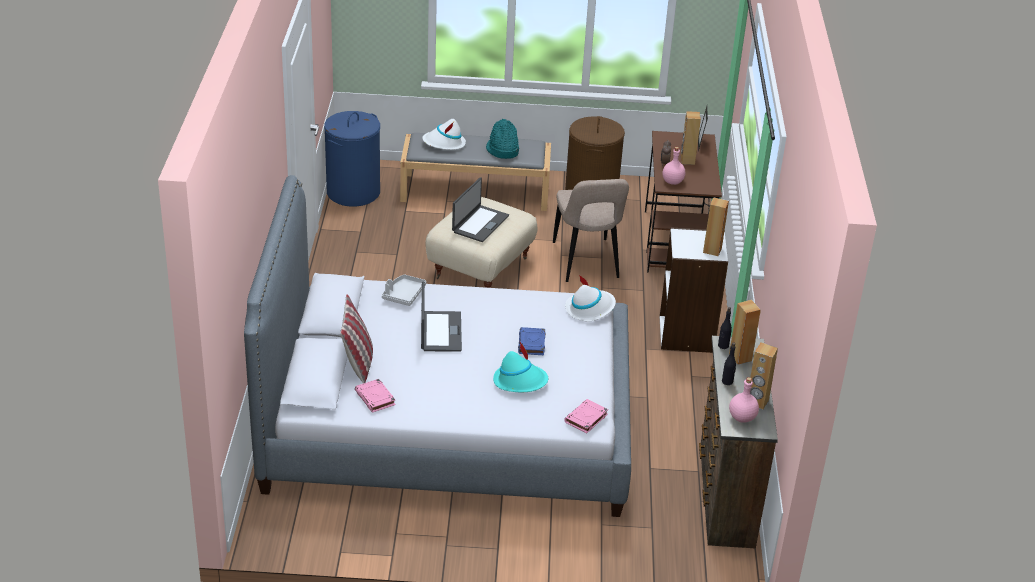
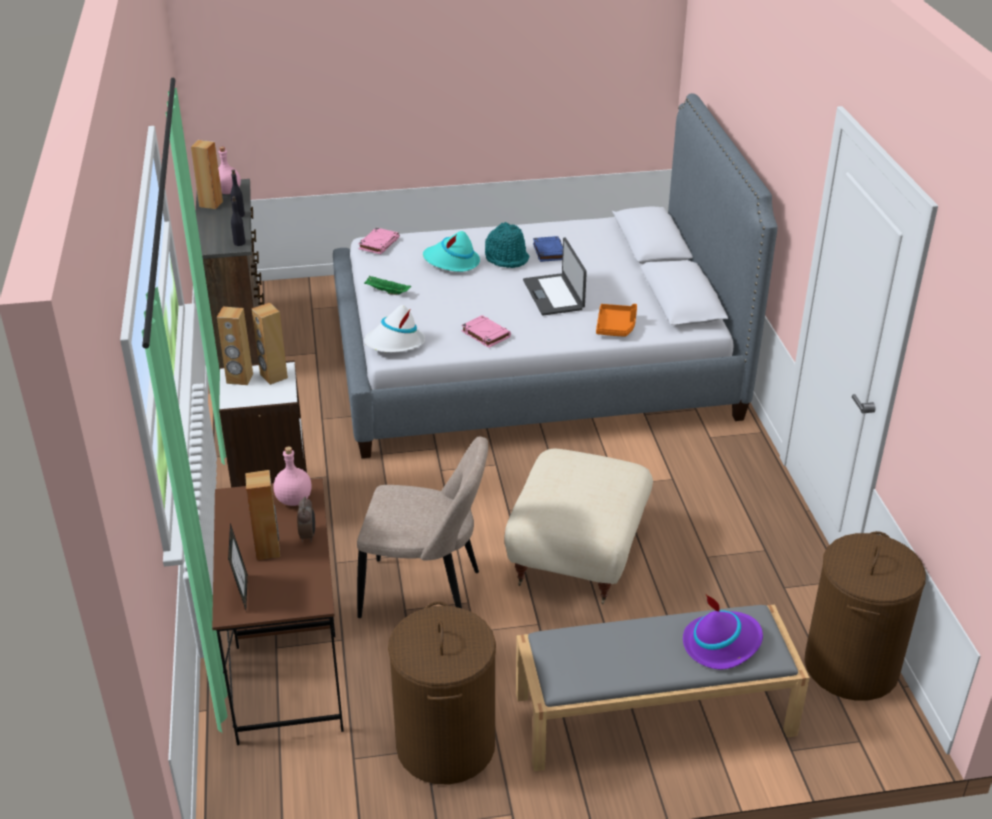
camera: 170 degrees right, 0 degrees up
(353, 192) = (850, 666): blue laundry basket -> brown laundry basket
(357, 362) = (621, 259): pillow -> none
(375, 398) = (584, 235): pink book -> pink book (485, 334)
(403, 295) = (616, 326): grey tray -> orange tray
(444, 143) = (721, 643): white hat -> purple hat
(479, 224) = (582, 480): laptop -> none
(502, 150) = (612, 647): turquoise hat -> turquoise hat (507, 258)
(532, 344) = (451, 299): blue book -> blue book (549, 251)
(586, 263) = (426, 595): beige chair -> beige chair turned 120 degrees clockwise
(588, 361) = (386, 292): none -> green tray
(740, 357) = (222, 235): brown speaker -> brown speaker (273, 376)

